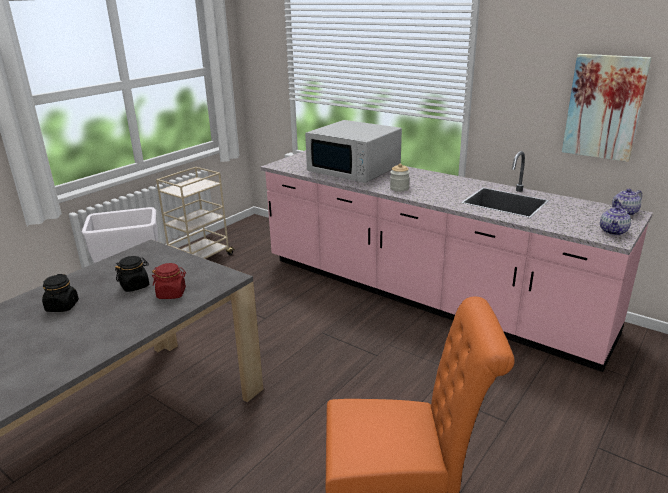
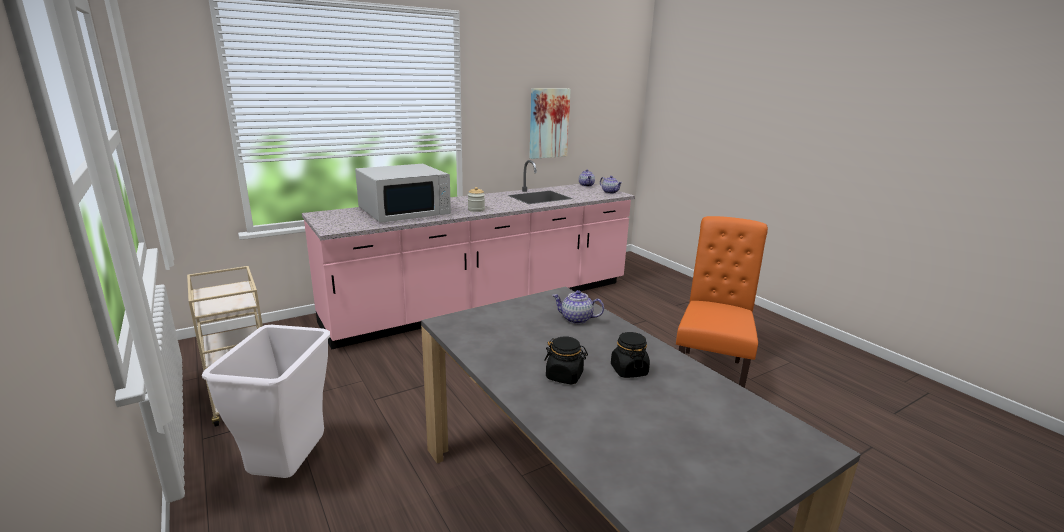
camera: 70 degrees left, 5 degrees down
(135, 286) = (544, 335): black jar -> black jar (628, 370)
(171, 294) = (576, 319): red jar -> teapot

